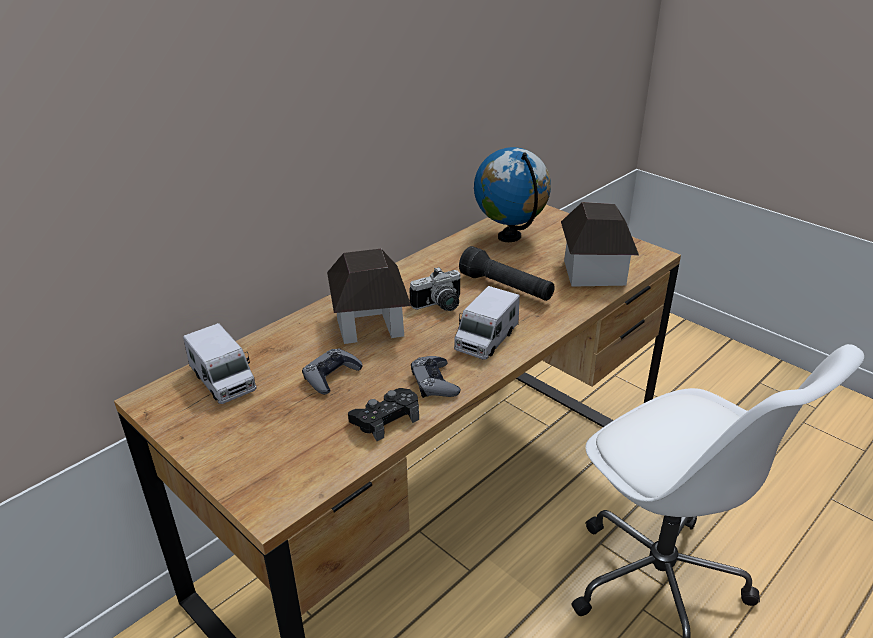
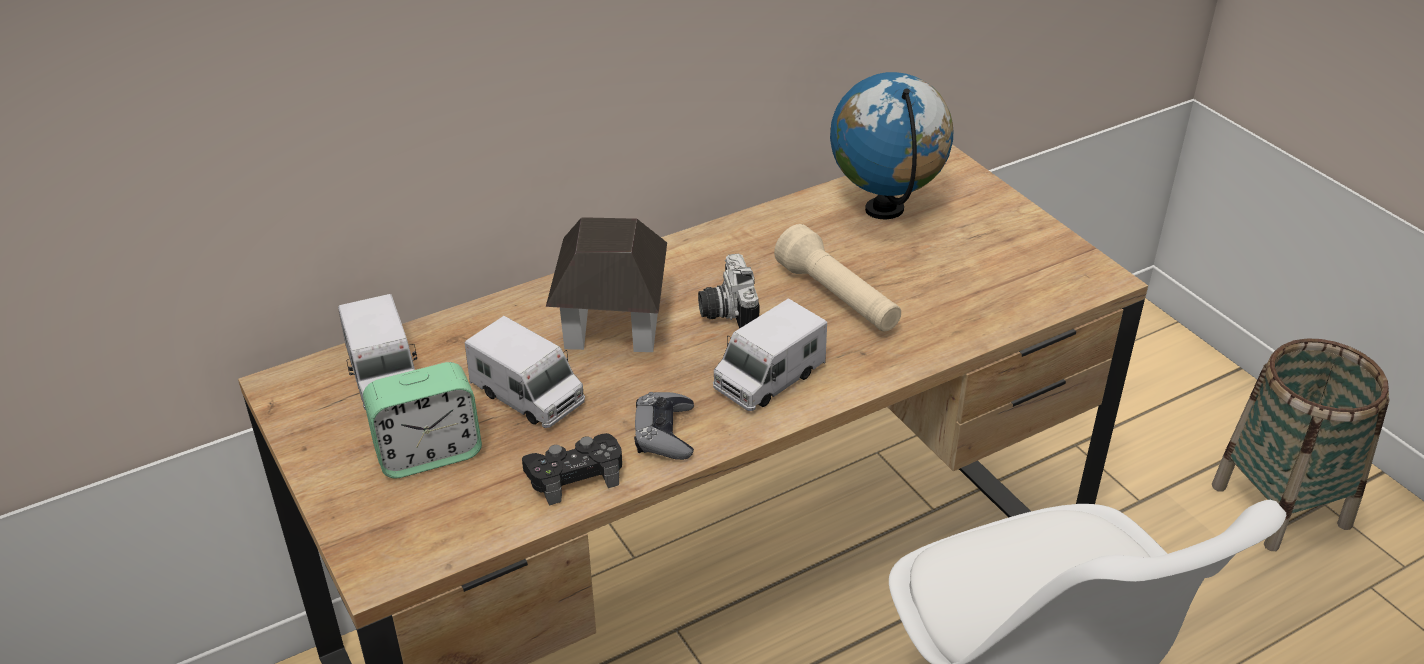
camera: 15 degrees right, 5 degrees up
(276, 424) = (429, 454): none -> alarm clock
(331, 376) = (528, 396): grey game controller -> toy truck
(440, 306) = (725, 312): camera -> camera turned 90 degrees clockwise
(506, 288) = (838, 298): black flashlight -> beige flashlight
(594, 272) = (988, 294): toy house -> none
(738, 387) = (1281, 506): none -> basket

